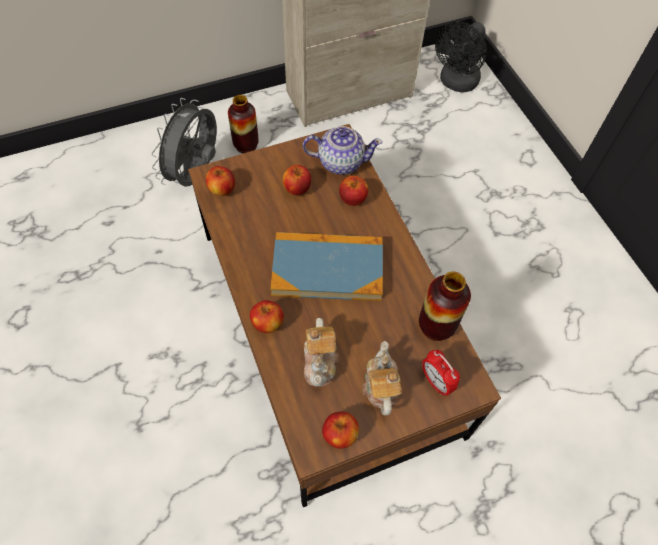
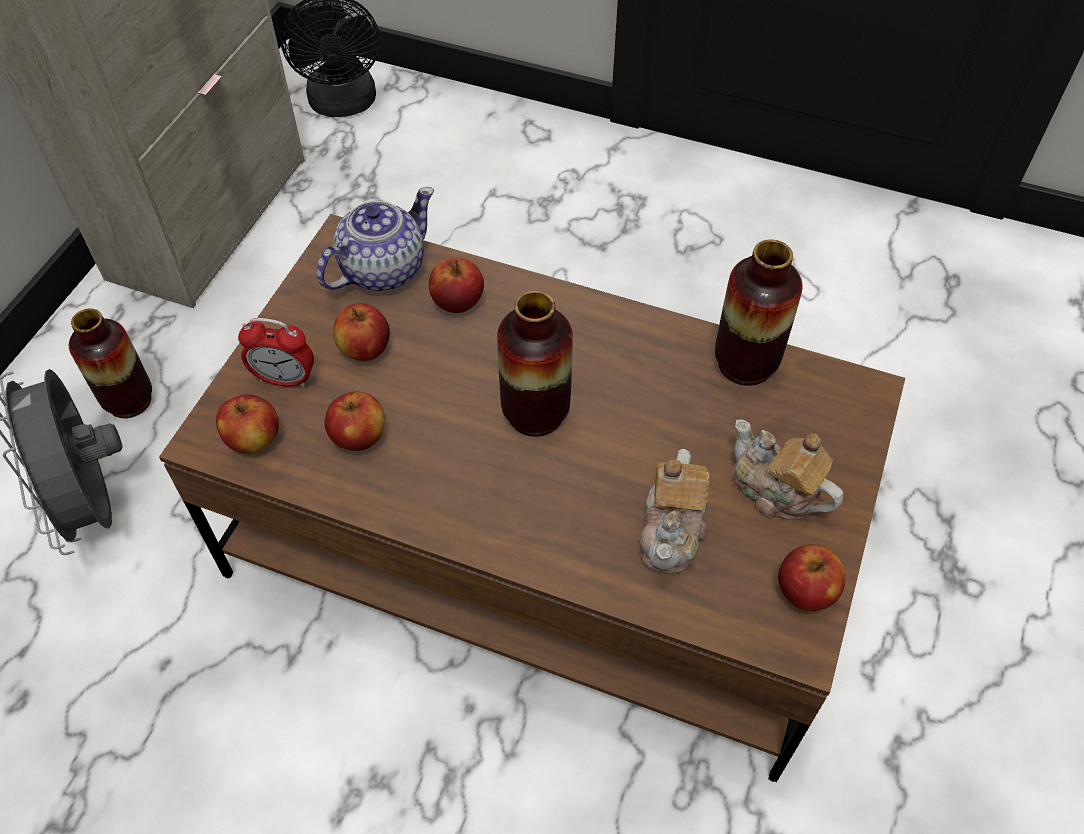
camera: 45 degrees left, 5 degrees down
(268, 323) = (548, 551): apple -> apple (359, 437)
(320, 361) = (672, 531): teapot -> teapot turned 60 degrees clockwise
(327, 268) = (535, 413): book -> vase
(436, 382) = (824, 425): alarm clock -> alarm clock (285, 379)

